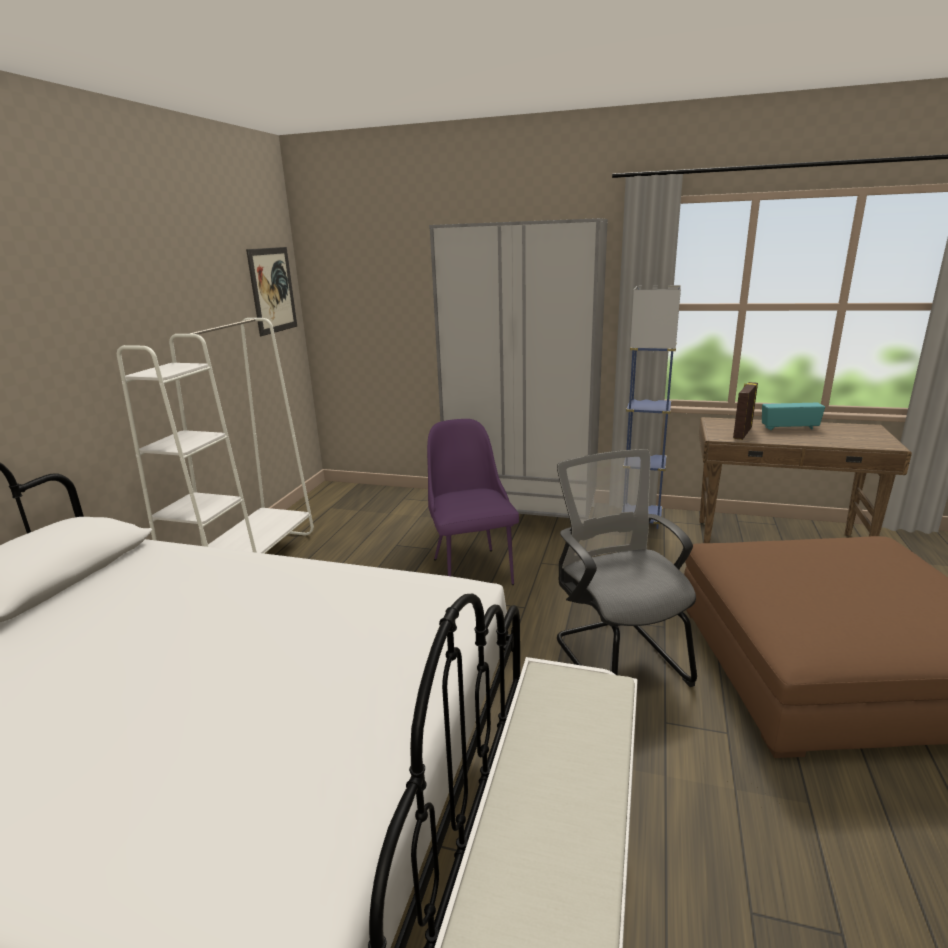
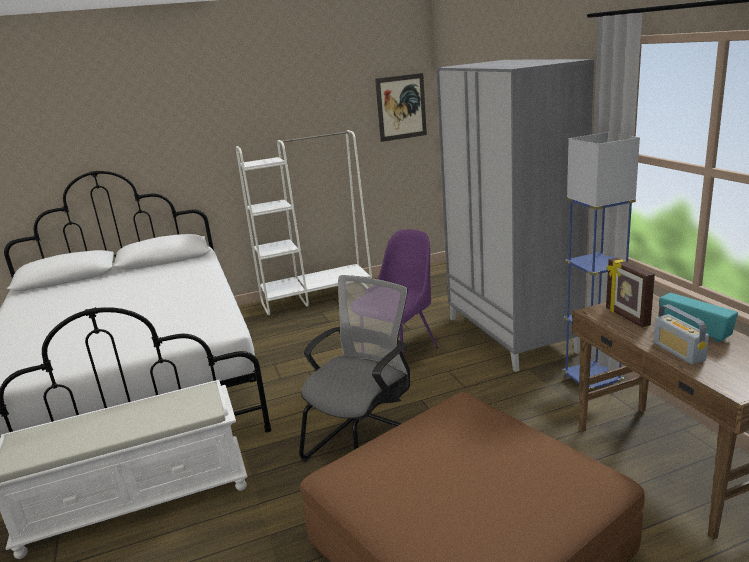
camera: 55 degrees right, 0 degrees up
(741, 433) = (626, 317): picture frame -> picture frame turned 105 degrees counterclockwise
(817, 440) = (678, 351): none -> radio

